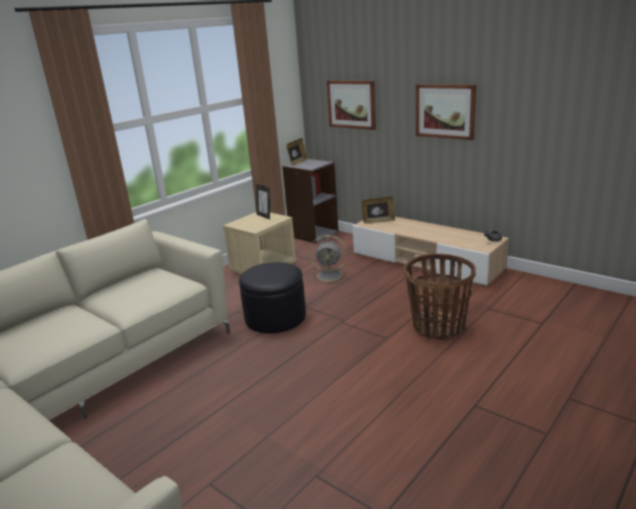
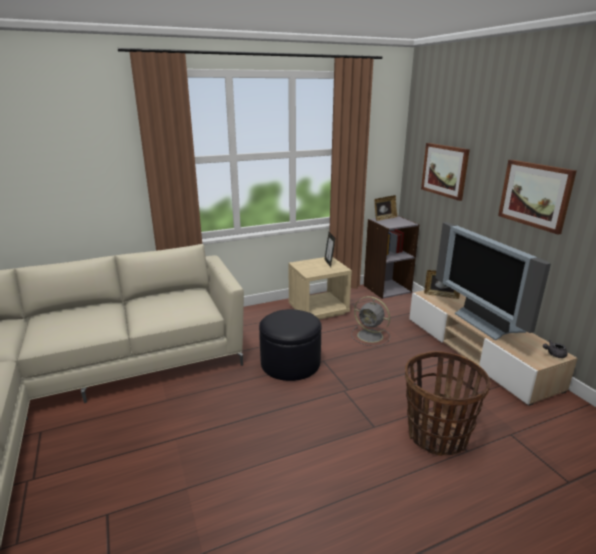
camera: 25 degrees right, 0 degrees up
(429, 233) = (485, 324): none -> television

